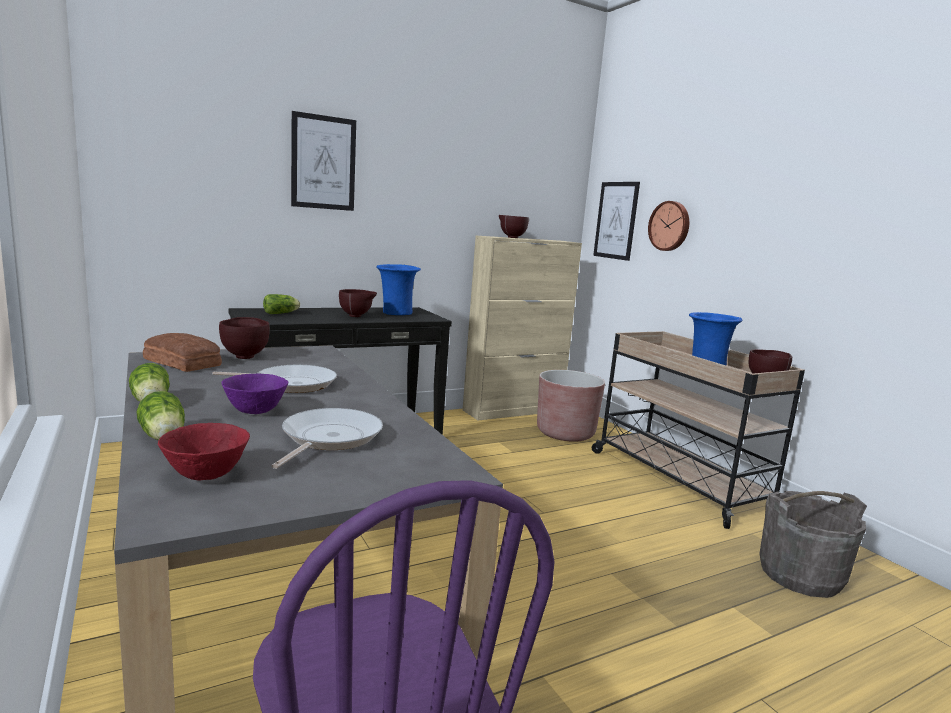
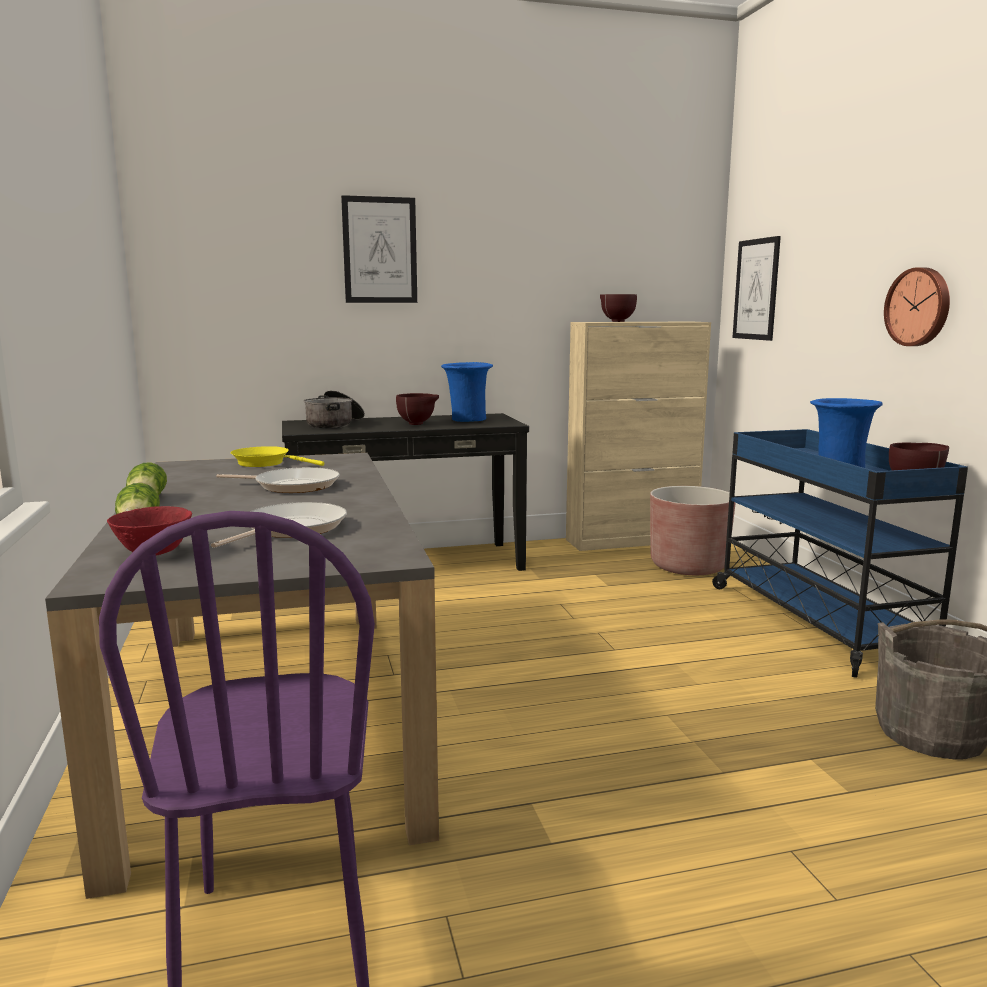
camera: 15 degrees right, 0 degrees up
(183, 362) = (200, 469): bread -> none
(245, 356) = (266, 463): brown bowl -> yellow frying pan
(255, 411) = (238, 508): purple bowl -> none
(282, 313) = (335, 423): lettuce -> cooking pot
(670, 226) = (815, 290): wall clock -> wall clock (919, 307)
(677, 479) = (817, 620): beige cart -> blue cart

